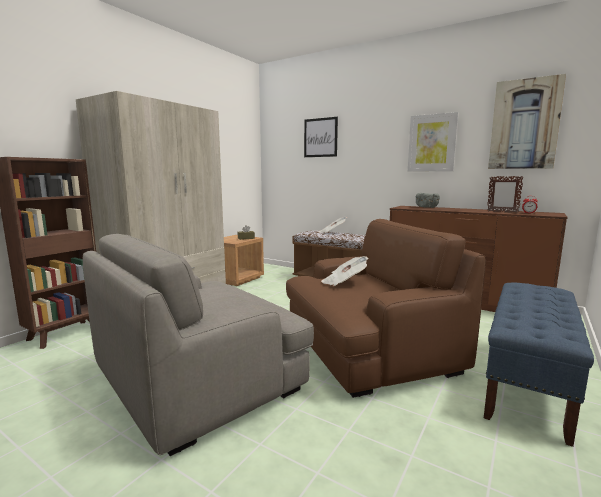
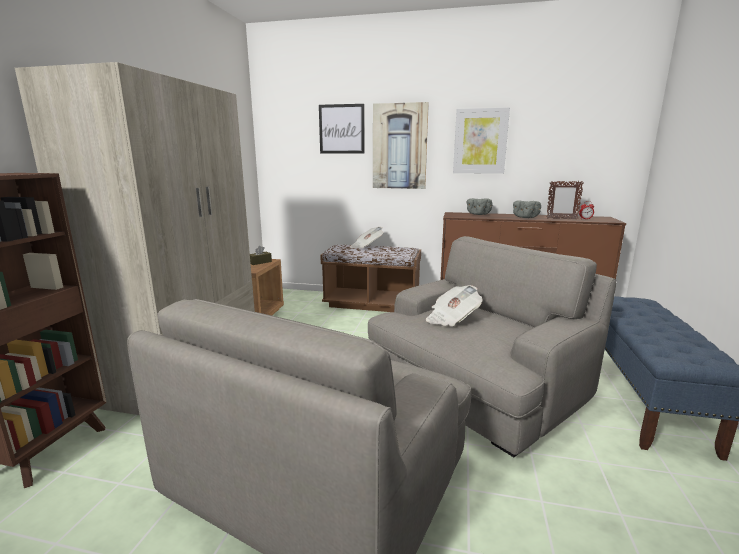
camera: 20 degrees left, 5 degrees up
(368, 348) = (476, 388): brown armchair -> grey armchair
(467, 210) = (525, 217): none -> grey bowl
(524, 124) = (576, 125): picture -> picture (399, 146)

